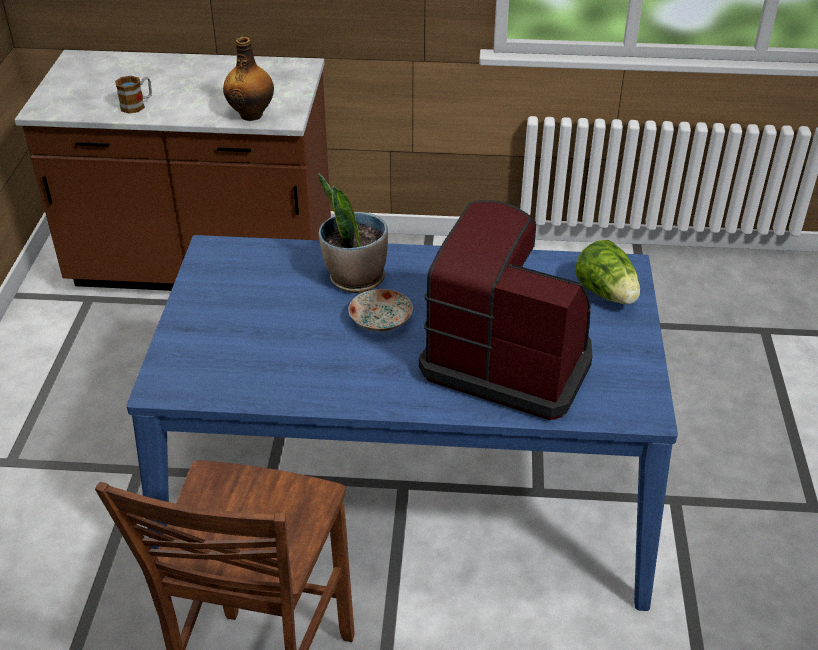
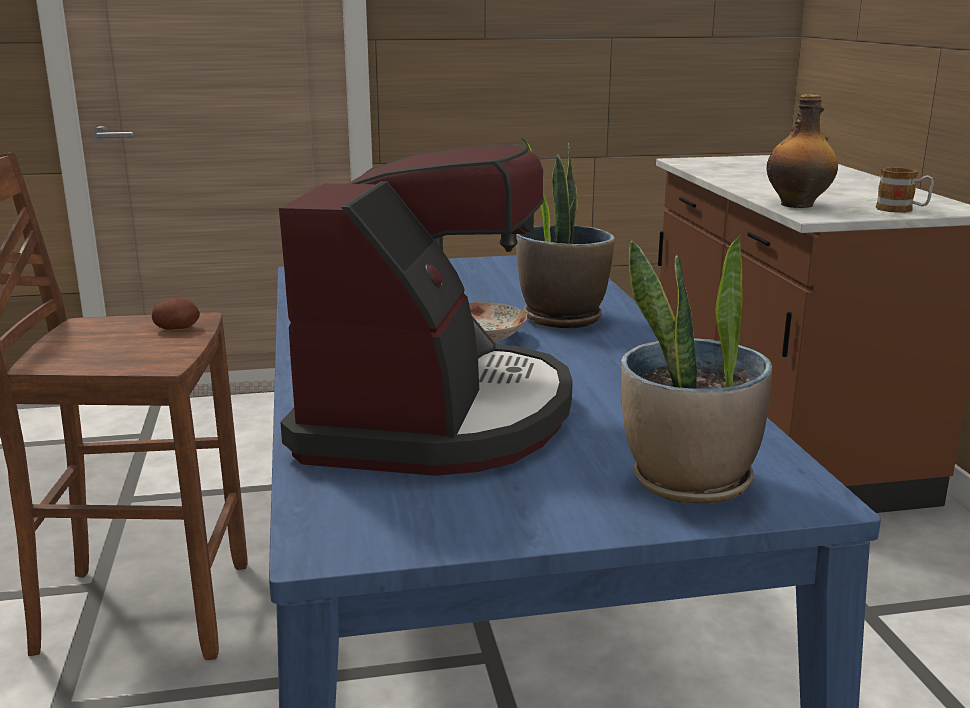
camera: 75 degrees right, 20 degrees down
(137, 105) = (742, 177): mug -> mug (902, 210)
(227, 488) = (177, 328): none -> potato
(607, 294) = (688, 482): lettuce -> potted plant

